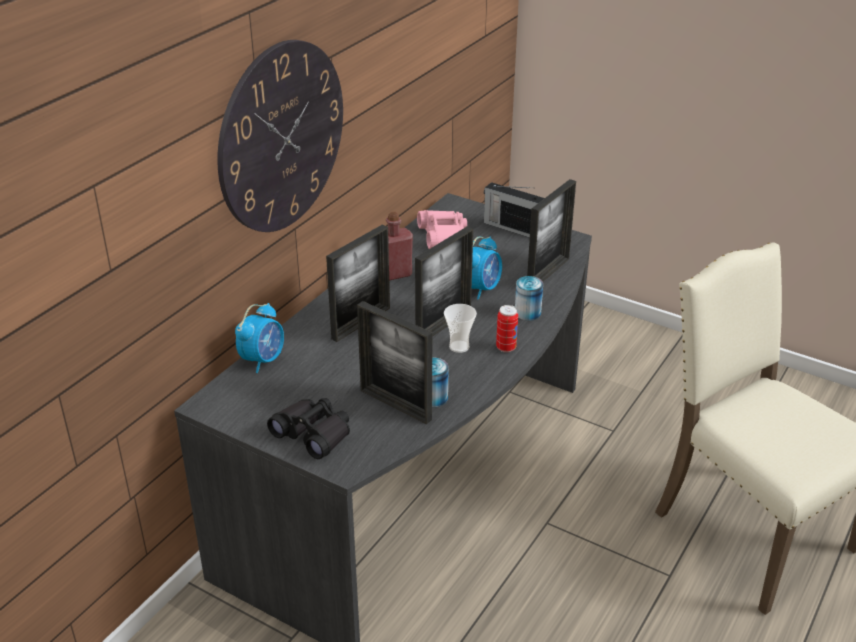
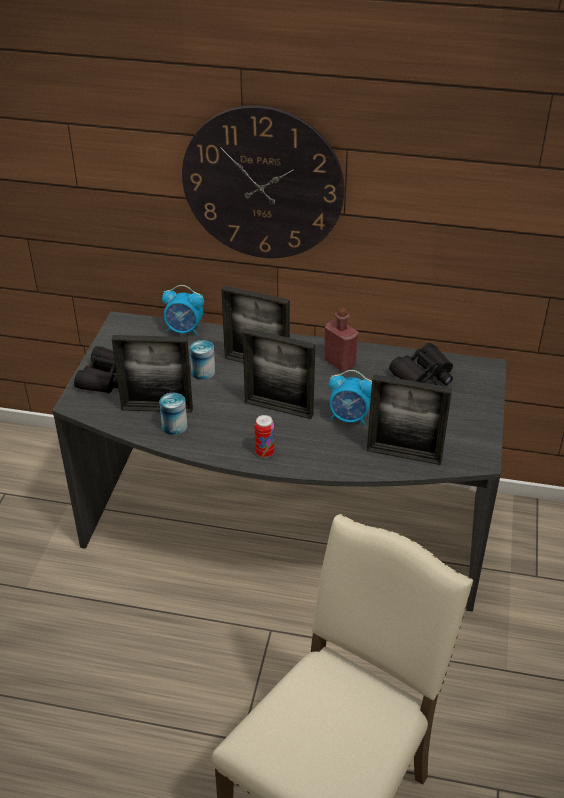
camera: 70 degrees right, 5 degrees up
(395, 405) = (157, 409): picture frame -> picture frame turned 105 degrees counterclockwise
(444, 236) = (423, 375): pink binoculars -> black binoculars
(459, 347) = (251, 425): cup -> none
(511, 228) = (471, 414): radio -> none
(527, 313) = (327, 455): can -> can (203, 372)

